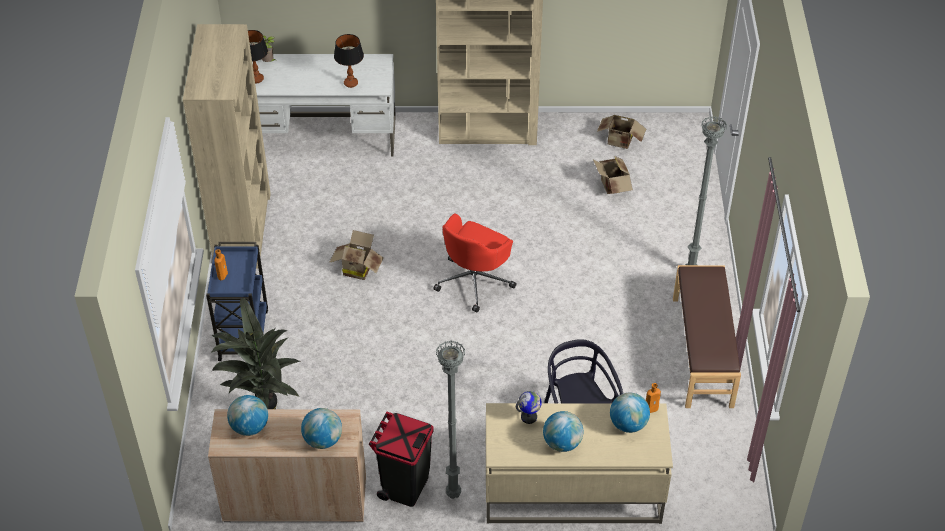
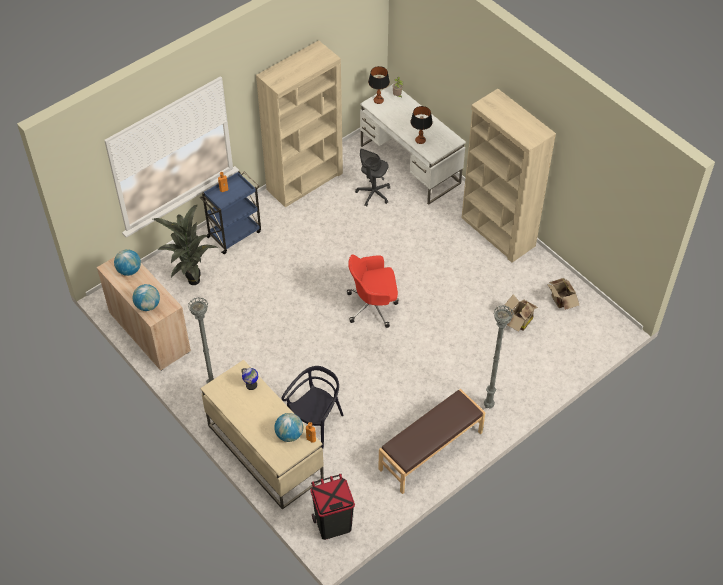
camera: 50 degrees right, 5 degrees up
(328, 187) = (373, 194): none -> grey office chair
(357, 268) = (328, 248): cardboard box -> none
(404, 485) = (200, 372): black trash can -> black trash can (333, 524)
(562, 443) = (247, 412): globe -> none

